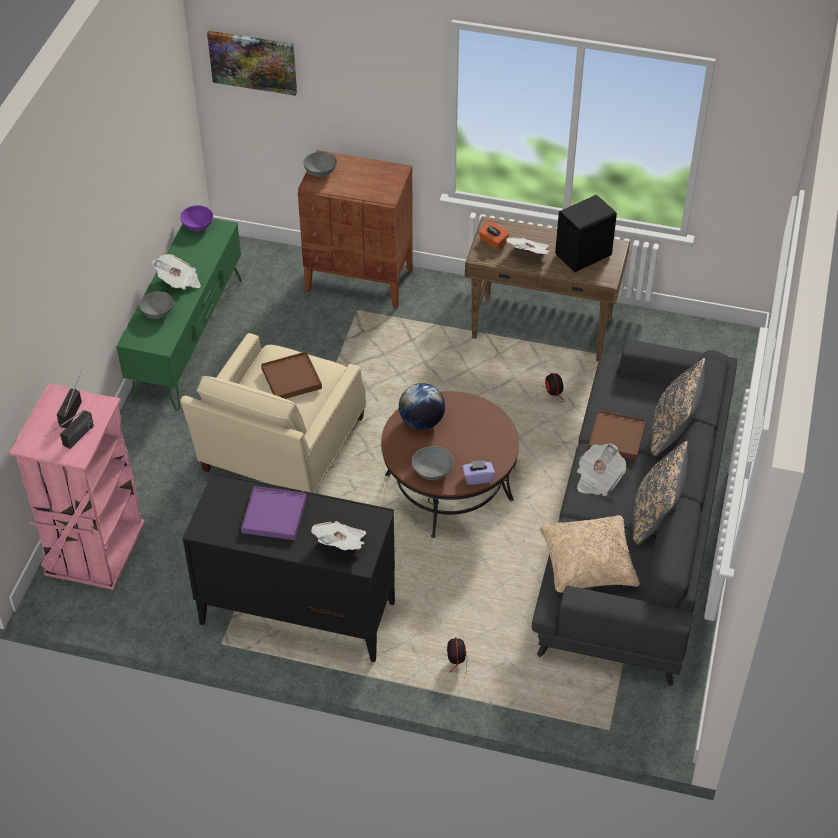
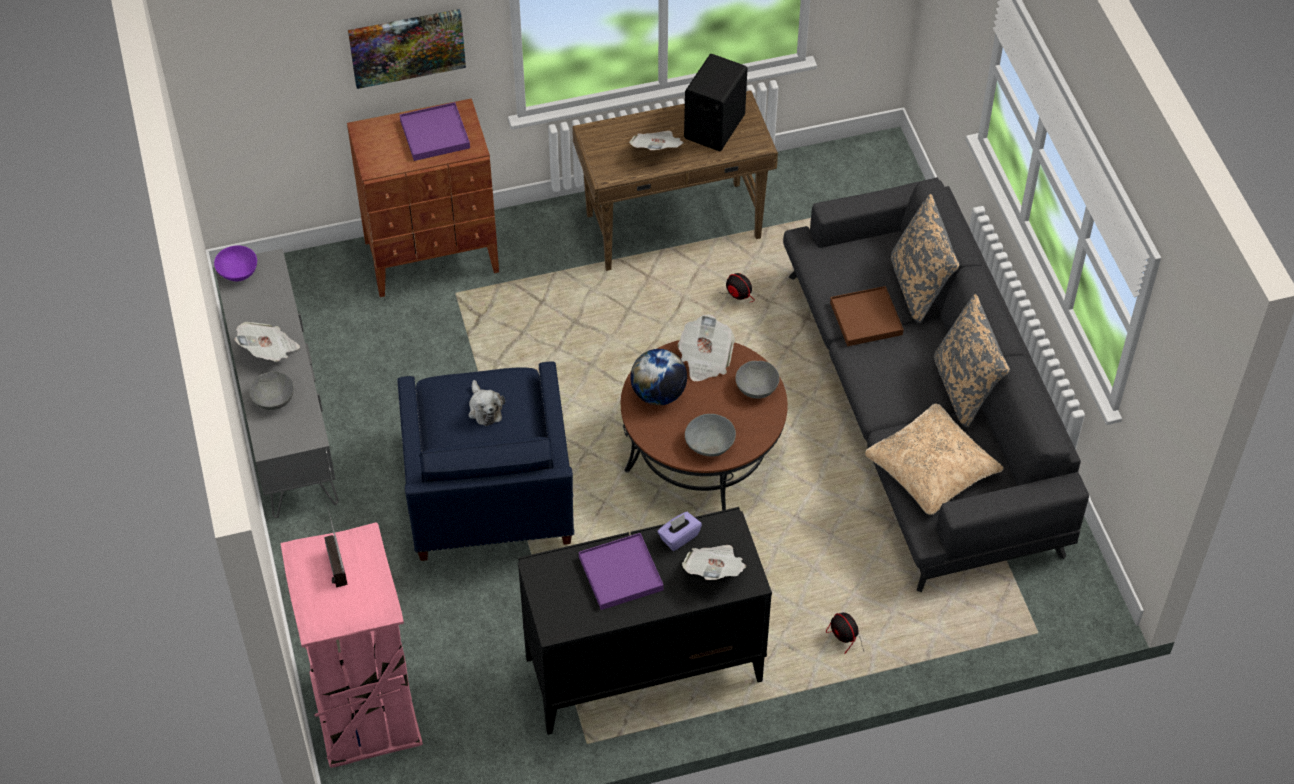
camera: 30 degrees left, 5 degrees up
(72, 442) = (365, 598): radio -> none
(189, 338) = (284, 412): green tv stand -> grey tv stand
(253, 61) = (251, 48): picture -> picture (407, 46)
(281, 448) = (488, 493): beige armchair -> blue armchair
(291, 378) = (484, 409): brown tray -> plush toy
(320, 172) = (373, 149): grey bowl -> grey bowl (756, 388)
(369, 178) = (435, 134): none -> purple tray
(478, 478) = (762, 430): purple tissue box -> purple tissue box (679, 537)
(493, 242) = (607, 152): orange tissue box -> none
(598, 479) = (878, 374): newspaper -> newspaper (705, 359)

